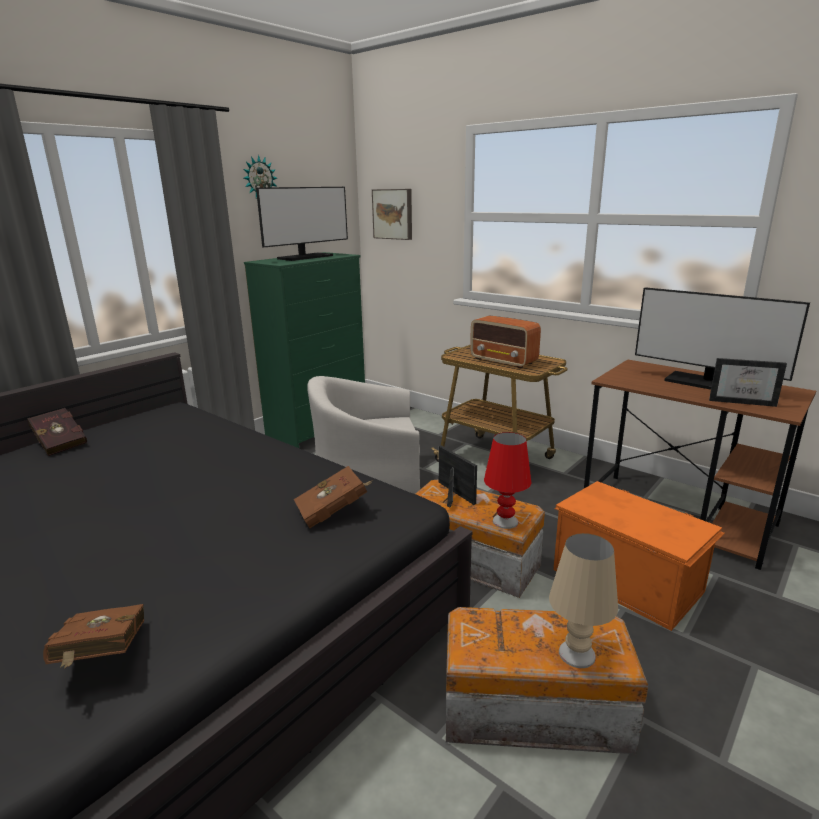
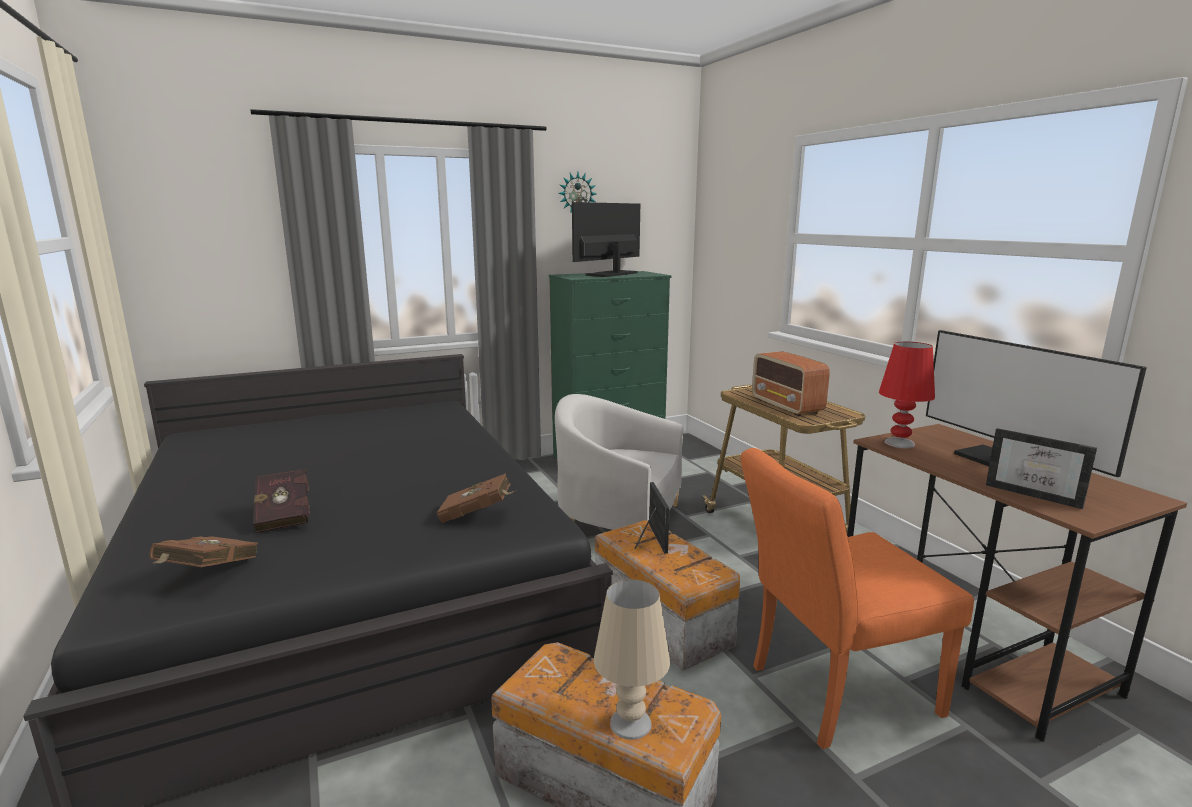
camera: 25 degrees right, 5 degrees down
(60, 443) = (337, 418): red book -> red book (285, 515)
(305, 257) = (612, 274): monitor -> monitor turned 150 degrees clockwise
(393, 214) = (723, 234): picture -> none
(505, 521) = (682, 578): red table lamp -> red table lamp (899, 443)
(626, 579) = (831, 692): orange storage box -> orange chair

